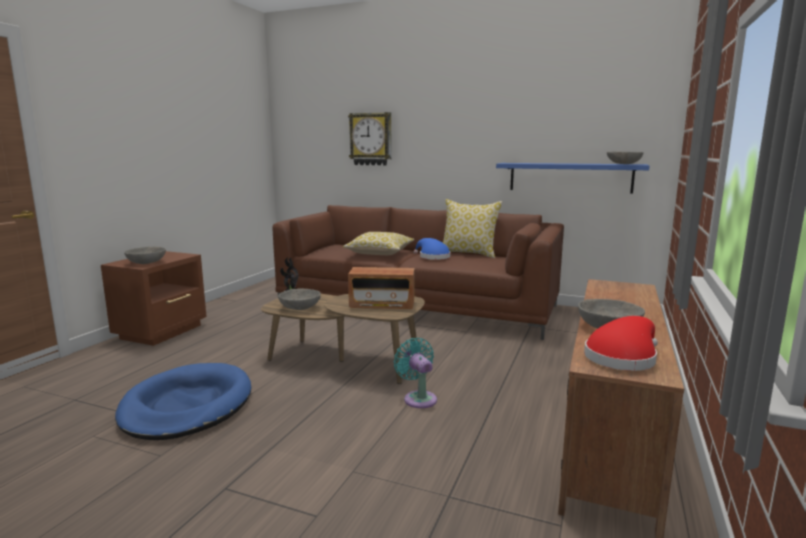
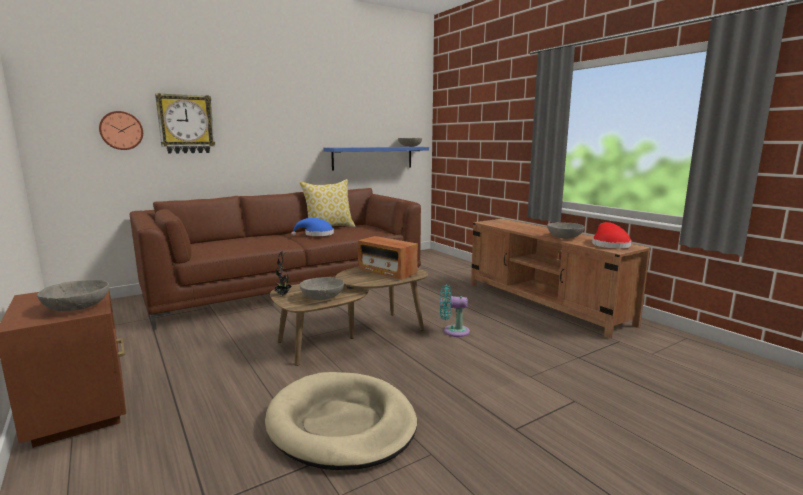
camera: 55 degrees left, 0 degrees up
(187, 406) = (341, 424): blue dog bed -> beige dog bed
(327, 145) = (121, 130): none -> wall clock
(380, 253) = (264, 241): pillow -> none
(382, 304) = (387, 272): radio -> radio turned 90 degrees clockwise

